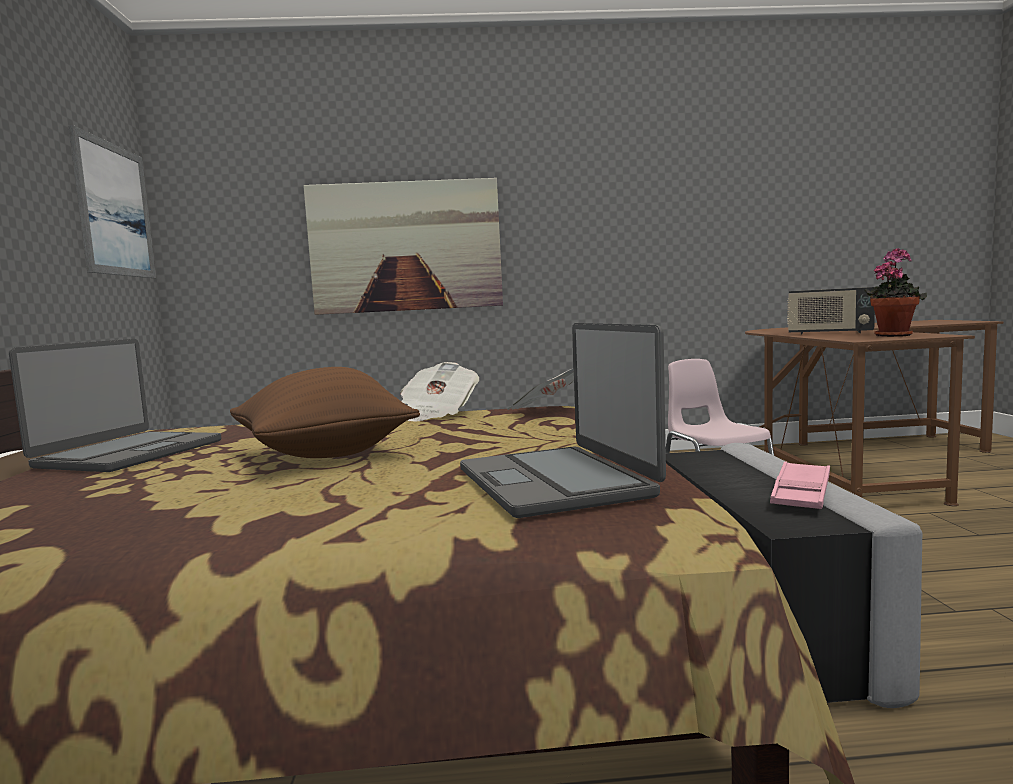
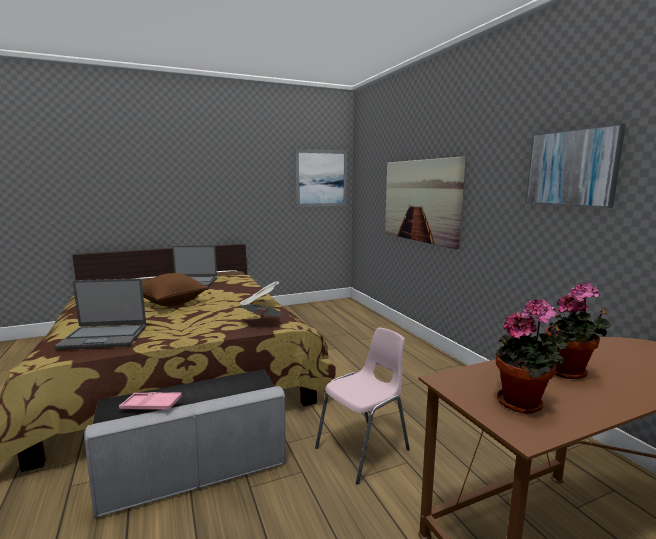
camera: 70 degrees right, 5 degrees up
(556, 482) = (104, 337): laptop -> laptop turned 150 degrees counterclockwise
(648, 192) = (571, 168): none -> picture
(829, 333) = (569, 373): radio -> potted plant

